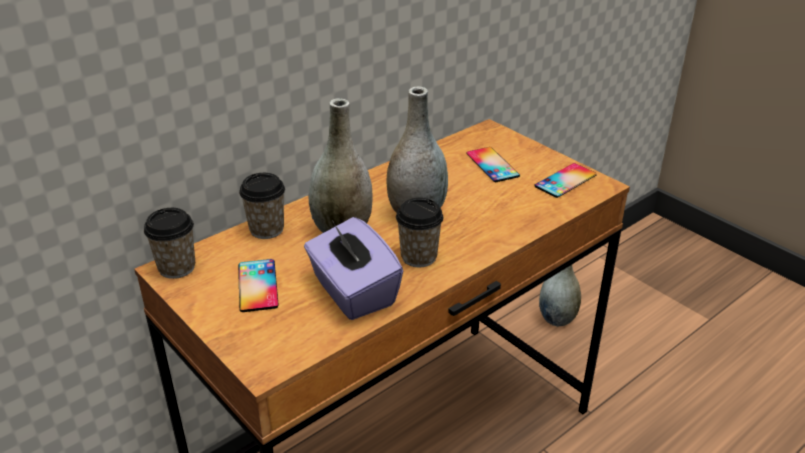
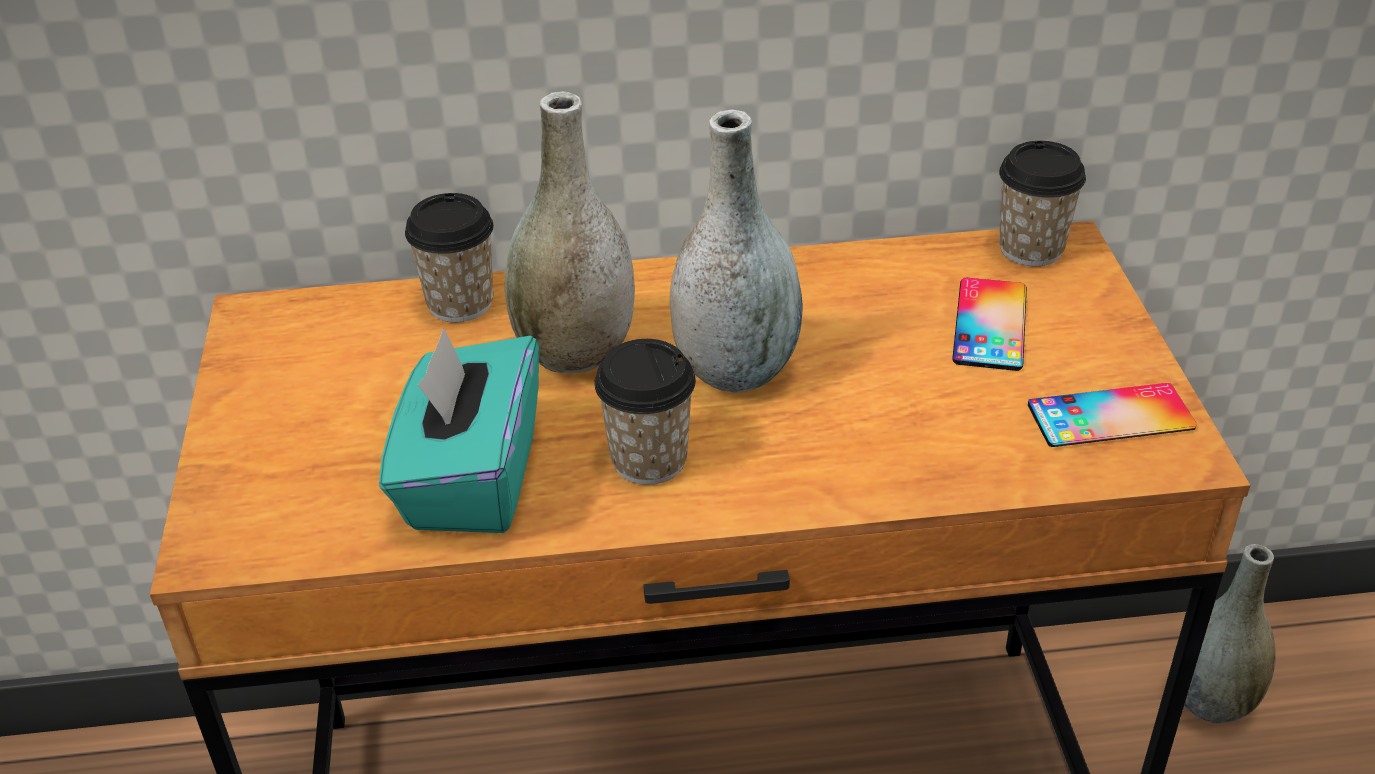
camera: 35 degrees right, 5 degrees up
(177, 268) = (268, 318): cup -> cup (1031, 249)
(257, 285) = (345, 400): phone -> none
(352, 292) = (471, 478): purple tissue box -> turquoise tissue box

